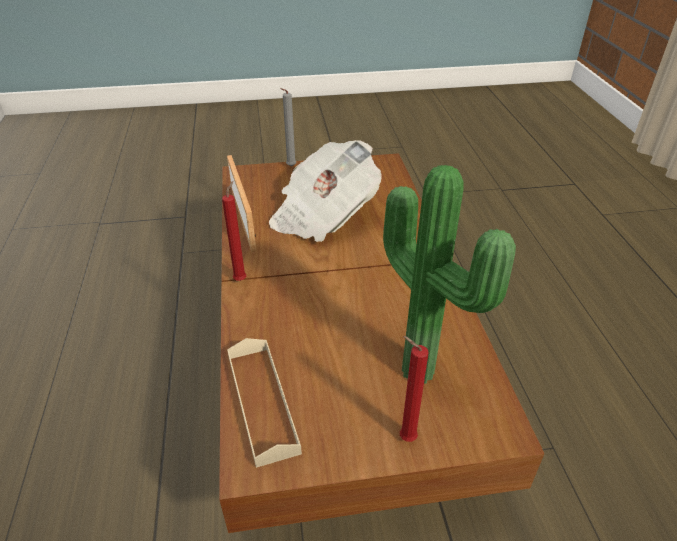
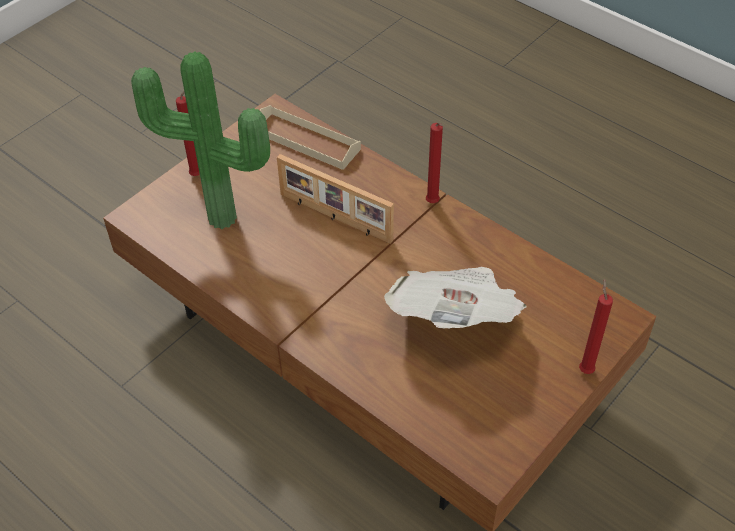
camera: 140 degrees right, 10 degrees up
(245, 219) = (519, 261): picture frame -> picture frame (334, 218)
(290, 167) = (585, 368): grey candle -> red candle

